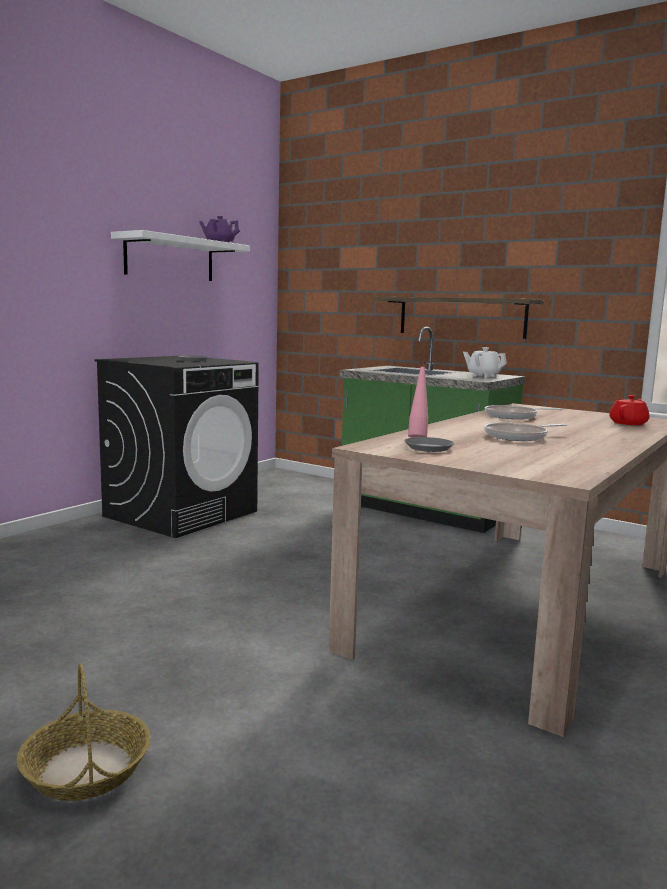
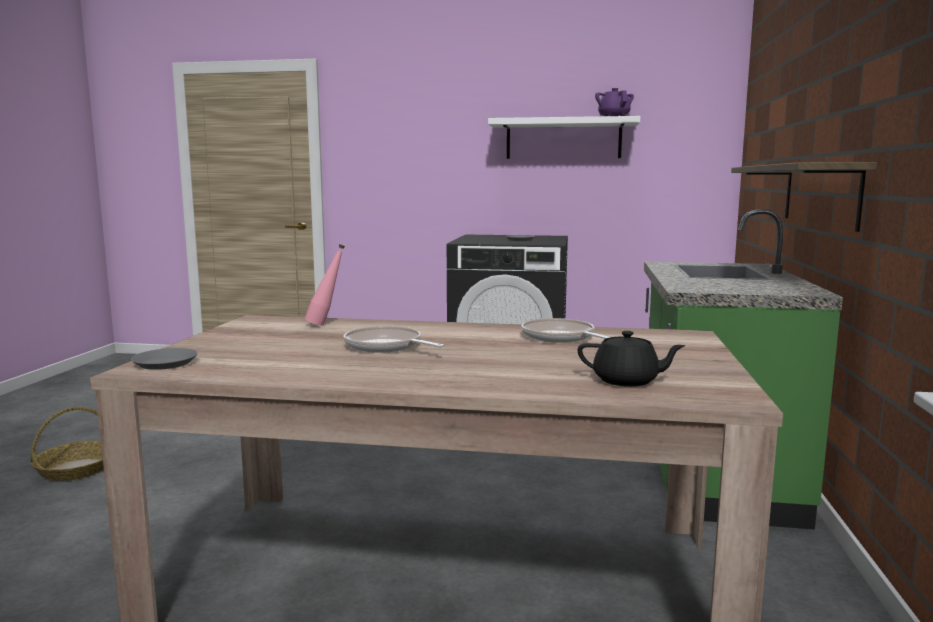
camera: 65 degrees right, 0 degrees up
(428, 448) = (270, 330): grey plate -> grey plate (165, 363)
(483, 376) = (755, 287): white teapot -> none
(628, 423) = (627, 381): red teapot -> black teapot

